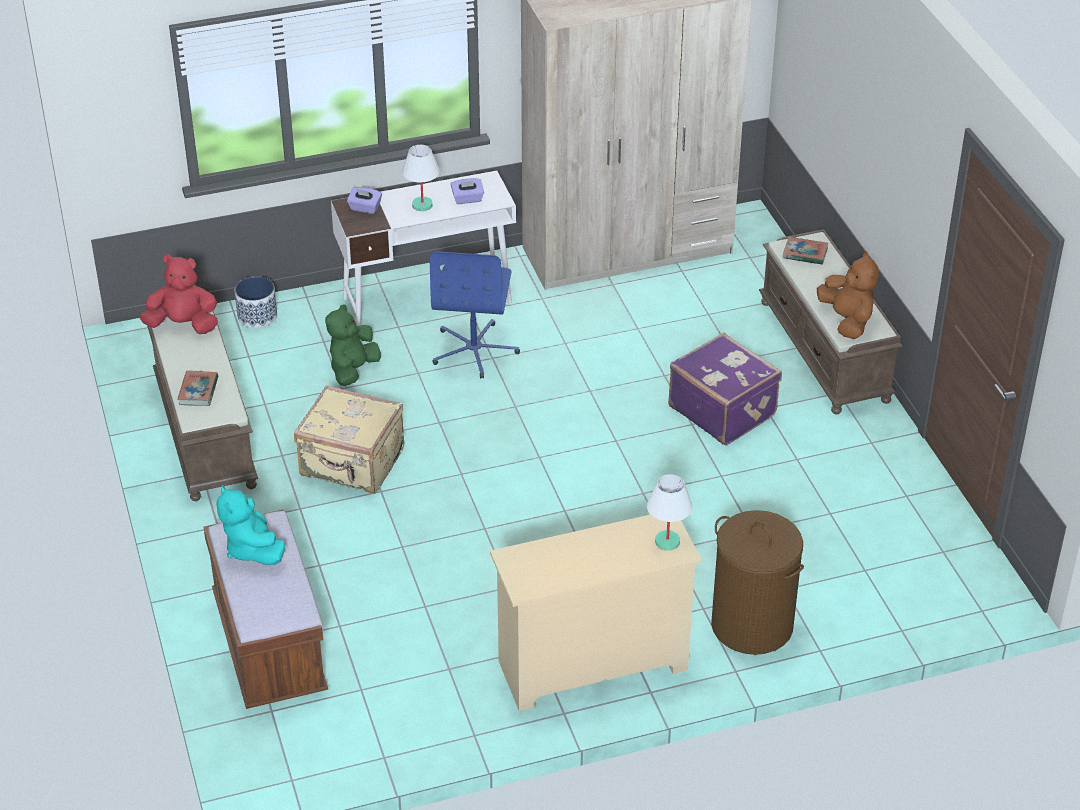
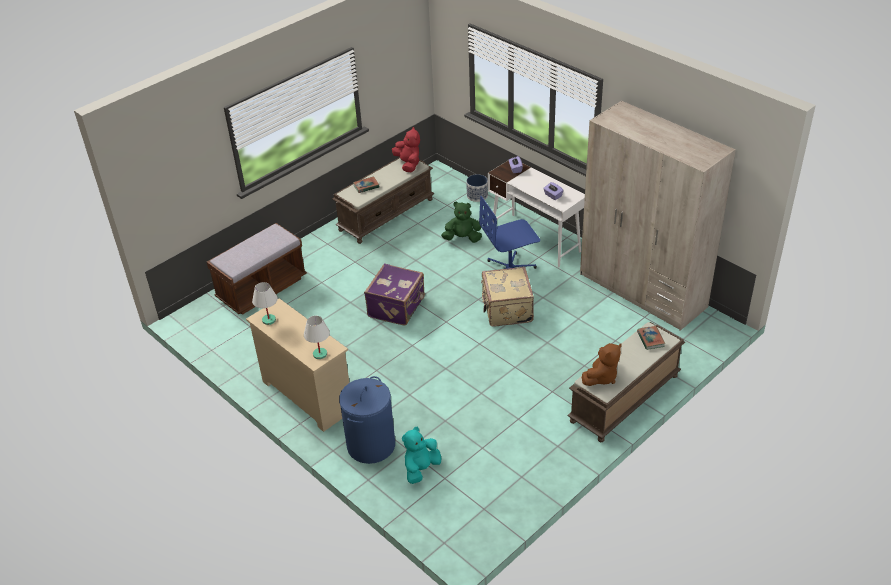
camera: 65 degrees right, 0 degrees up
(252, 549) = (266, 240): turquoise plush toy -> turquoise plush toy (421, 469)
(352, 464) = (396, 264): beige suitcase -> beige suitcase (506, 309)
(421, 205) = (534, 184): white table lamp -> white table lamp (268, 320)
(723, 410) = (536, 375): purple suitcase -> purple suitcase (397, 307)
(751, 625) = (371, 445): brown laundry basket -> blue laundry basket

